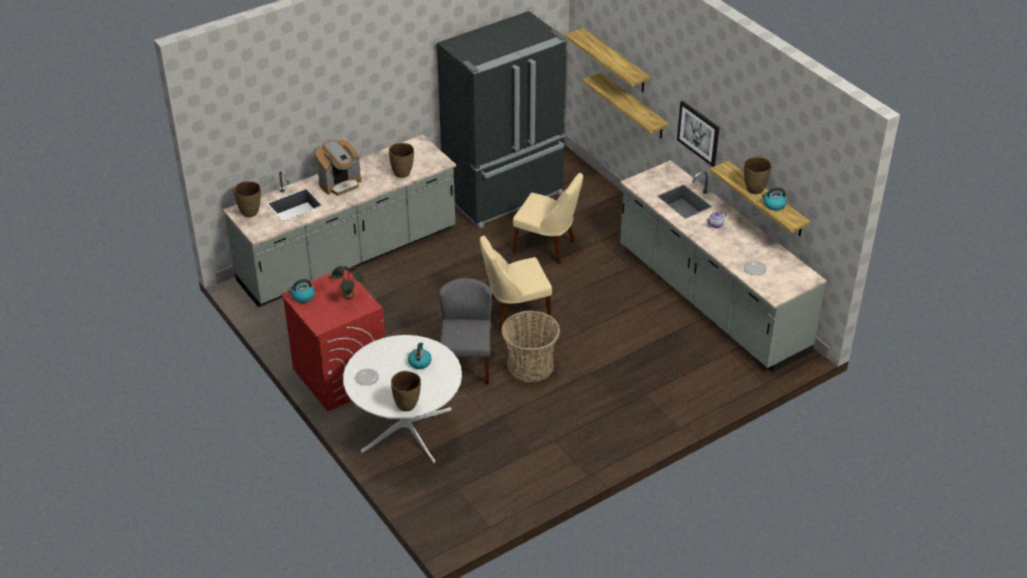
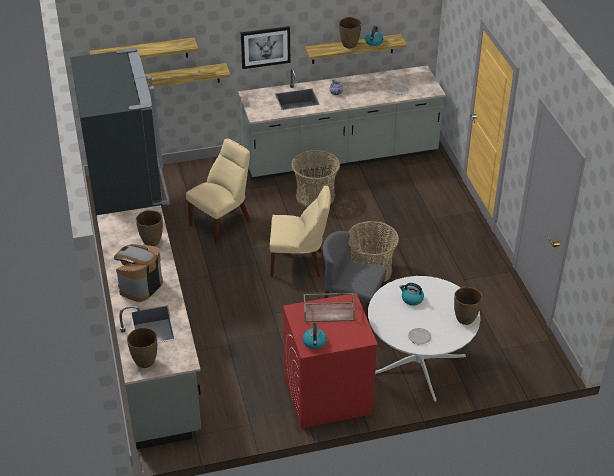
camera: 70 degrees left, 0 degrees up
(340, 184) = (140, 286): coffee machine -> coffee machine turned 135 degrees counterclockwise
(347, 296) = (329, 312): potted plant -> brown tray
(515, 313) = (299, 263): beige chair -> beige chair turned 90 degrees counterclockwise
(628, 298) = (315, 196): none -> basket

